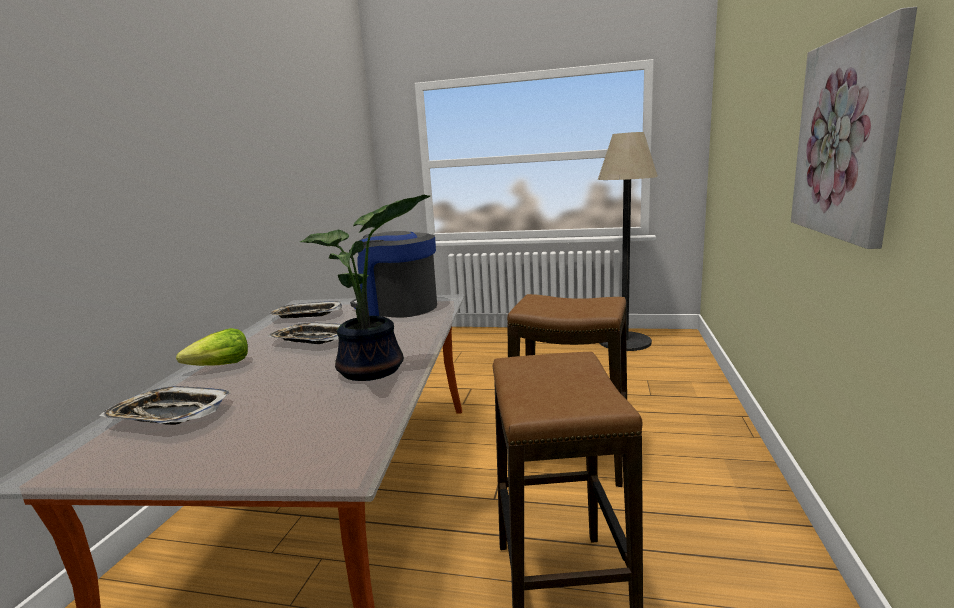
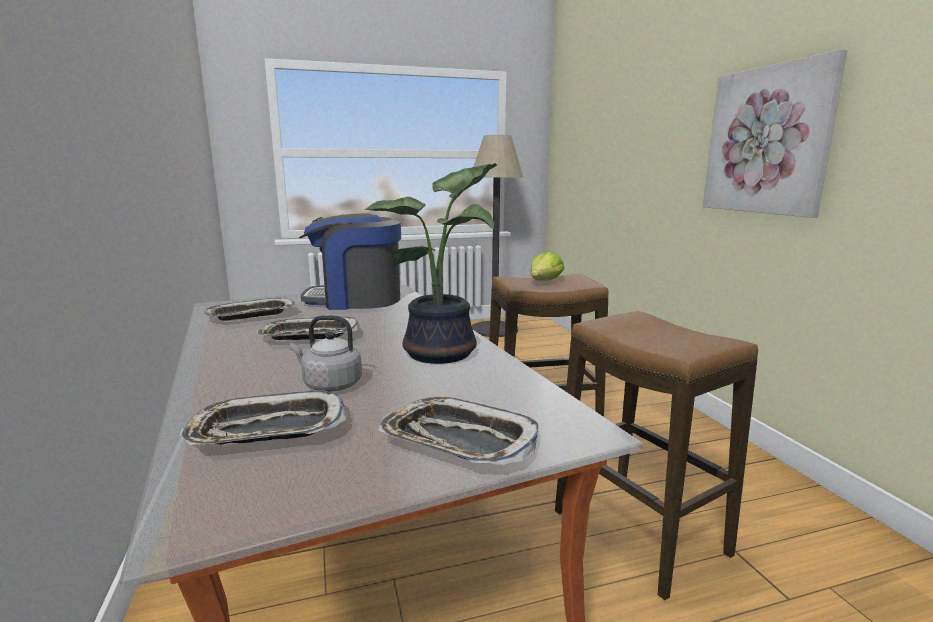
camera: 30 degrees left, 0 degrees up
(220, 366) = (235, 375): lettuce -> lettuce (545, 282)
(250, 453) = (458, 440): none -> tray
(255, 385) = (329, 385): none -> grey kettle

